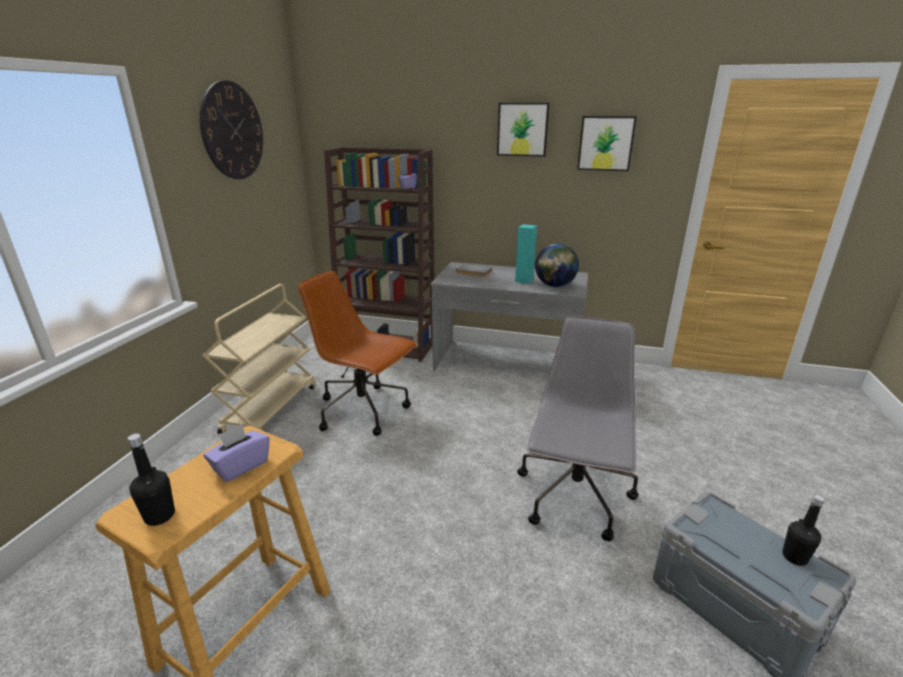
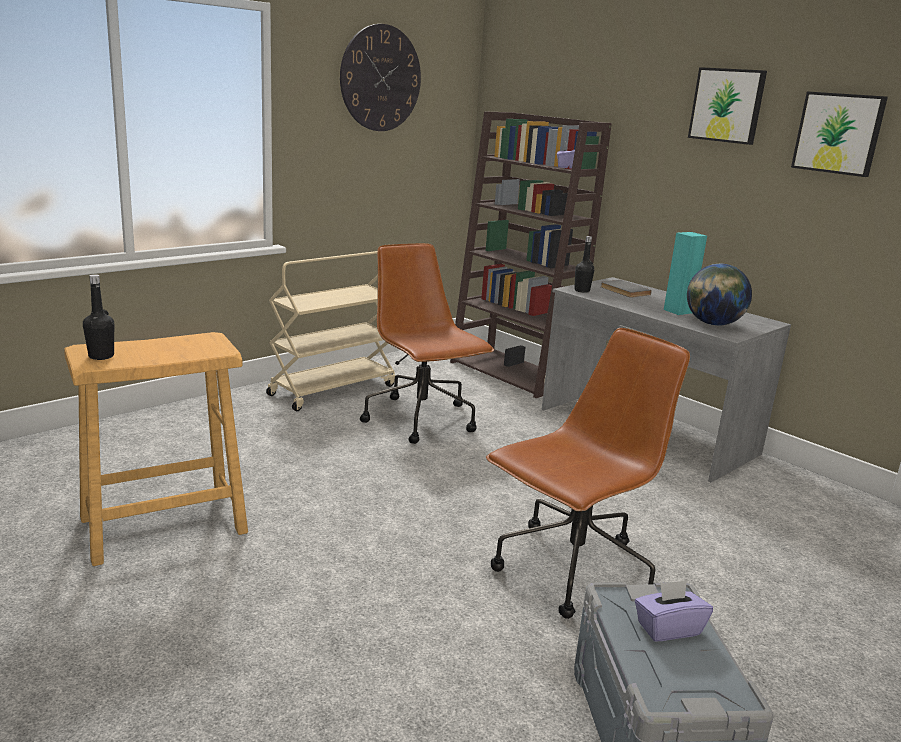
camera: 30 degrees right, 5 degrees down
(240, 466) = (184, 350): purple tissue box -> purple tissue box (668, 628)
(574, 498) = (571, 571): grey office chair -> brown office chair
(794, 557) = (715, 670): black bottle -> black bottle (582, 291)

